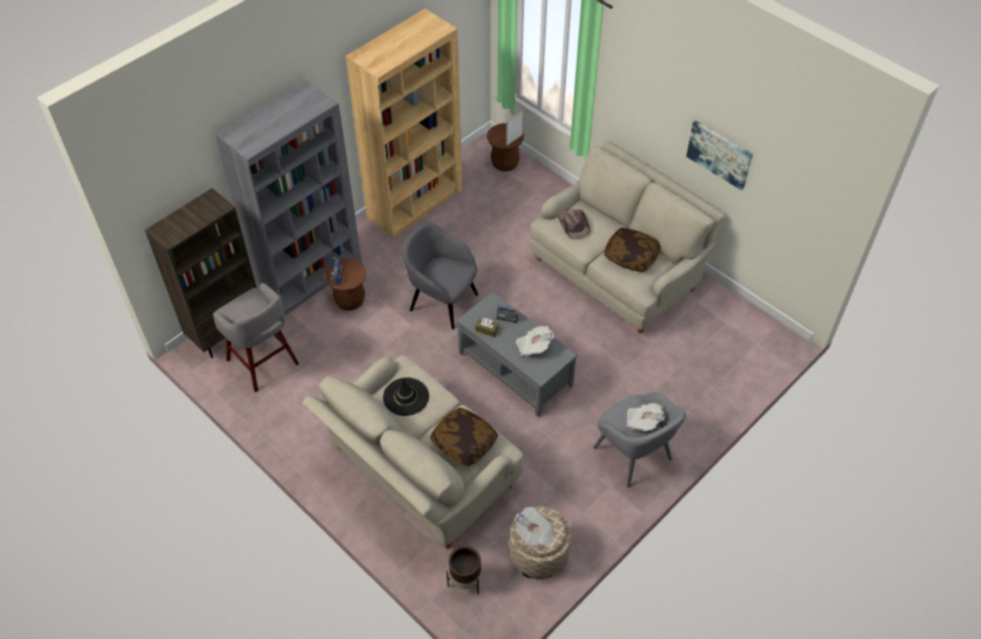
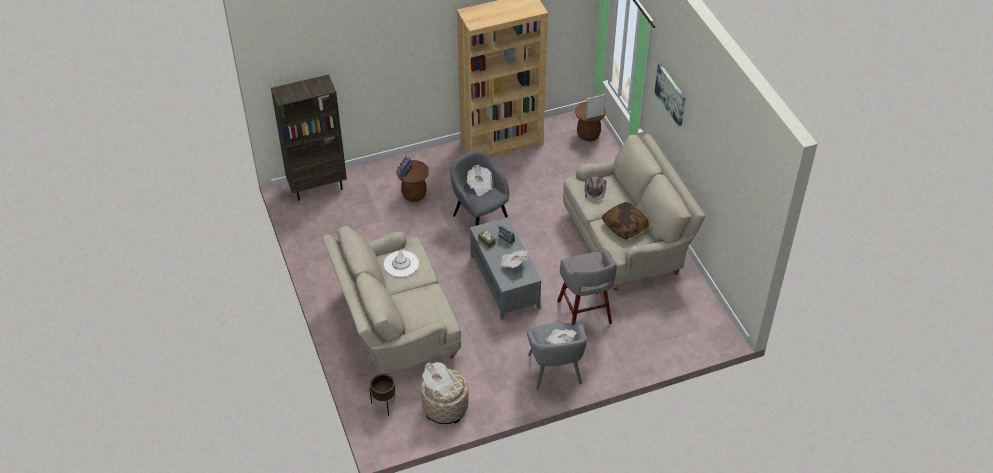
camera: 25 degrees right, 5 degrees down
(264, 363) = (331, 216): grey stool -> grey stool (584, 314)
(311, 277) = (396, 169): grey bookcase -> none
(406, 397) = (401, 264): black hat -> white hat
(438, 265) = (479, 186): none -> newspaper
(464, 442) = (422, 306): pillow -> none
(719, 154) = (706, 164): picture -> picture (671, 94)

